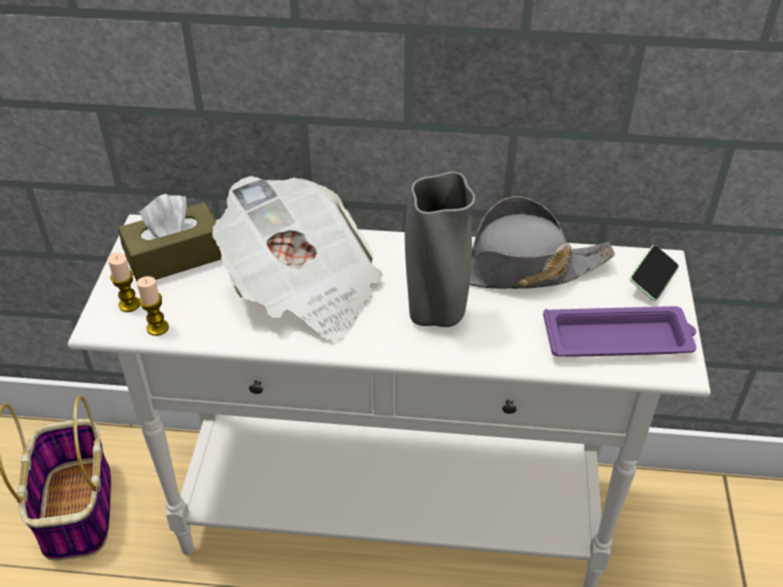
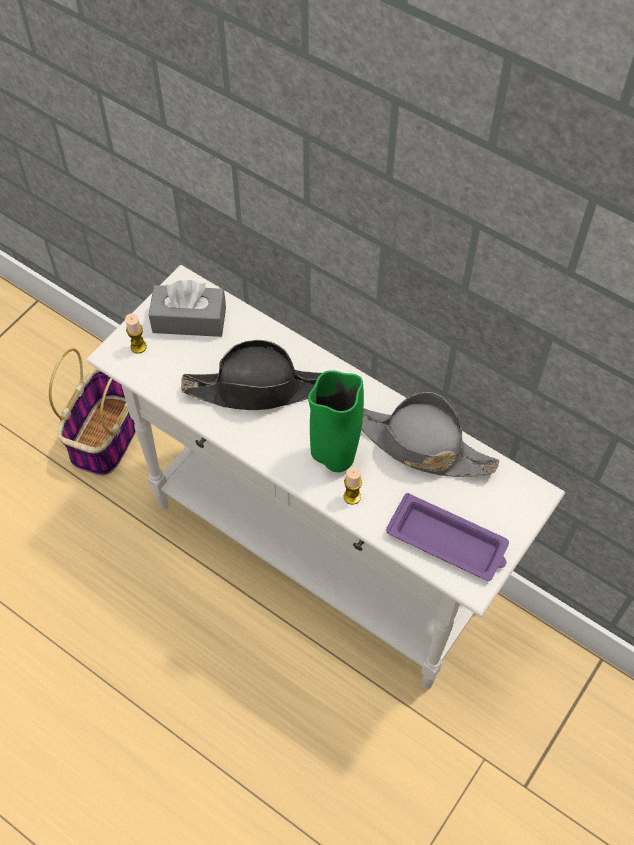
camera: 30 degrees right, 15 degrees up
(157, 328) = (146, 375): candle -> candle (352, 496)
(175, 257) = (189, 320): brown tissue box -> grey tissue box
(303, 288) = (259, 388): newspaper -> black hat
(435, 315) = (333, 456): grey vase -> green vase
(652, 280) = (515, 505): phone -> none

